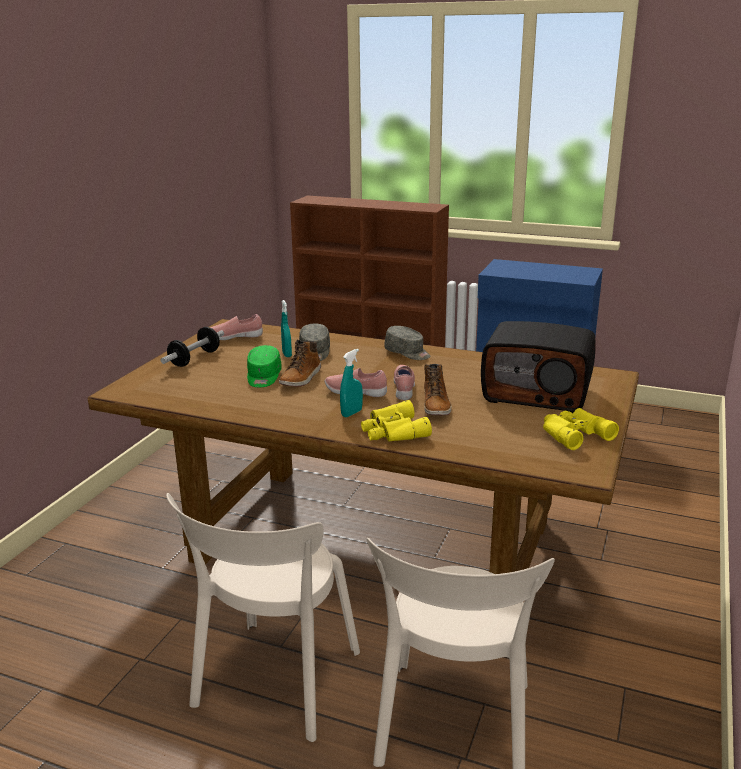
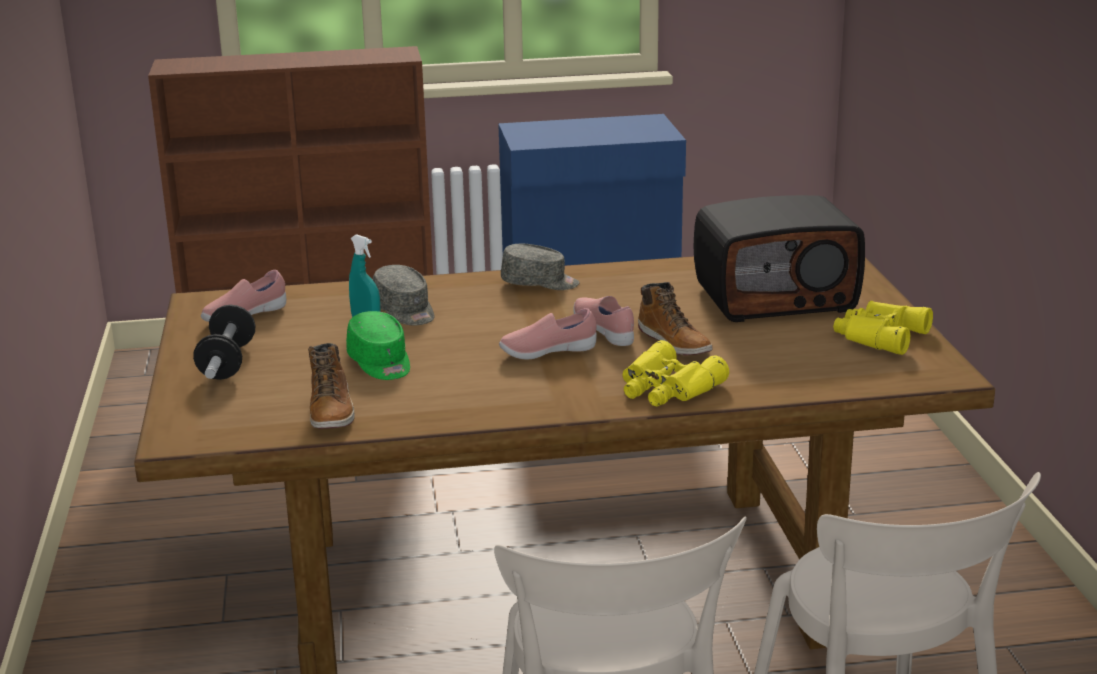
camera: 30 degrees left, 0 degrees up
(301, 378) = (440, 351): boot -> boot (332, 411)
(351, 413) = (581, 380): turquoise spray bottle -> none

